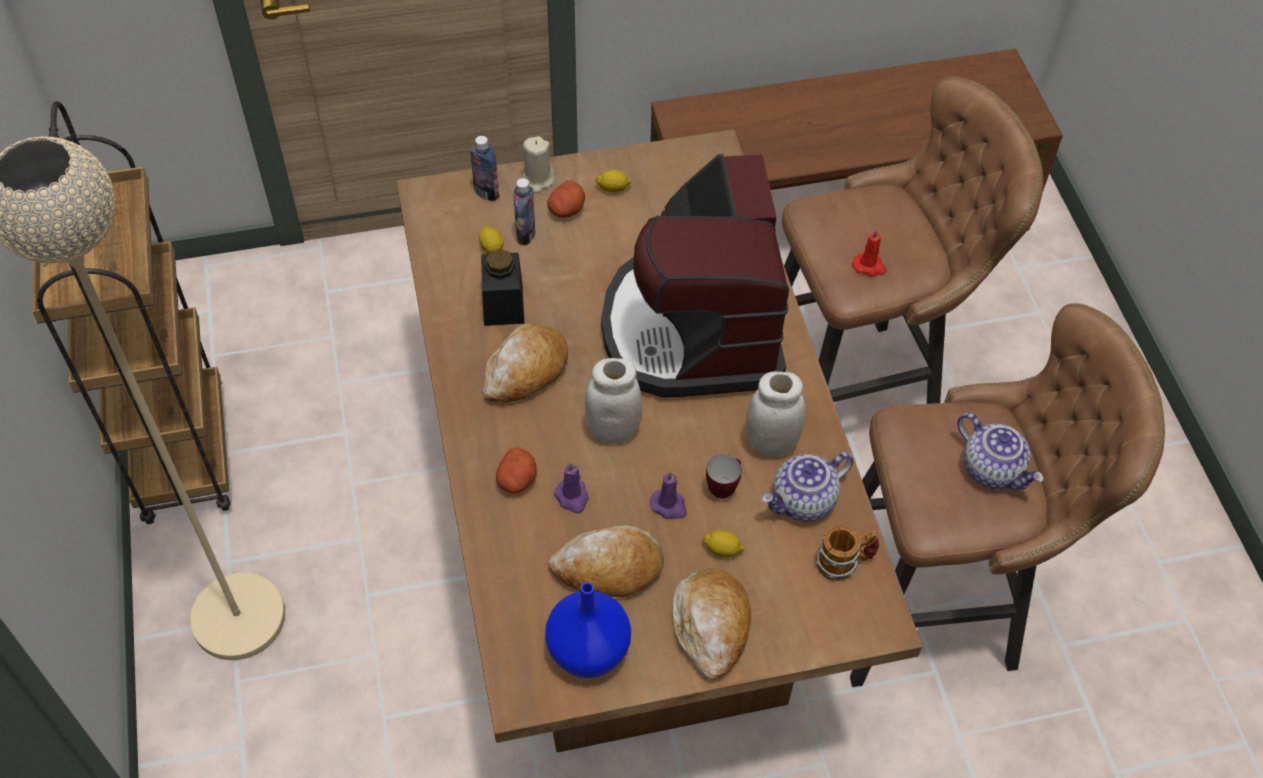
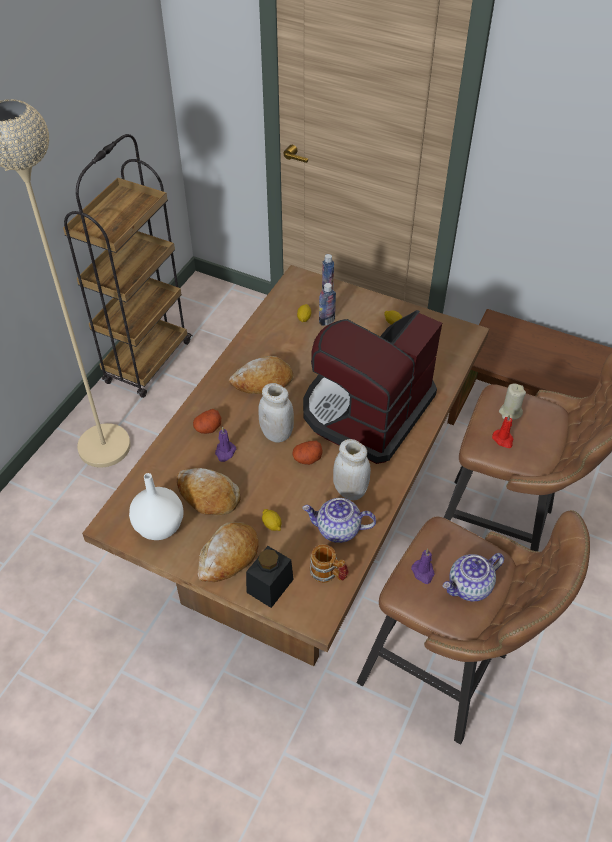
camera: 40 degrees right, 5 degrees down
(503, 304) = (283, 346): black jar -> black jar (270, 586)
(538, 180) = (358, 299): beige candle -> beige candle (510, 412)
(566, 209) = (359, 320): potato -> potato (307, 458)
(589, 653) = (159, 527): blue vase -> white vase
(669, 506) = (267, 486): purple candle -> purple candle (423, 572)
(723, 487) = (303, 495): mug -> none
(993, 469) = (469, 587): teapot -> teapot turned 60 degrees clockwise

